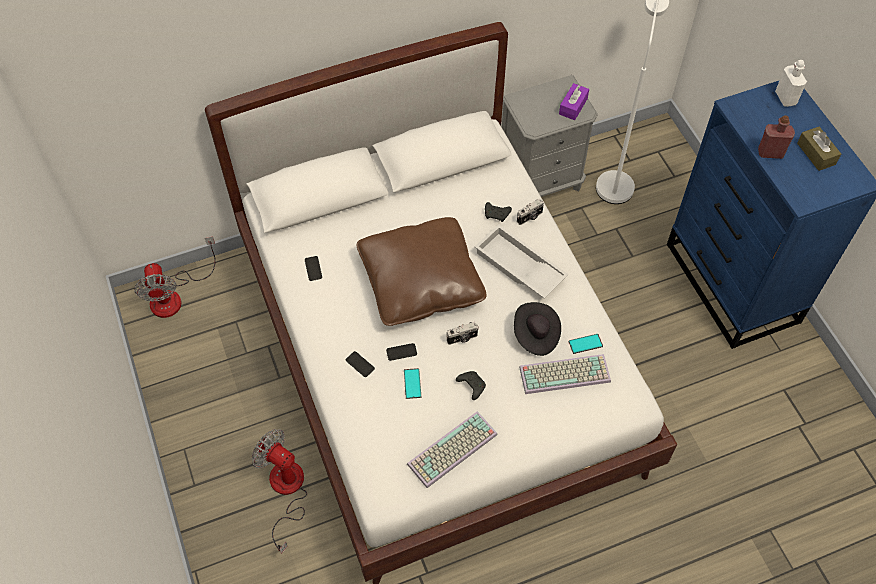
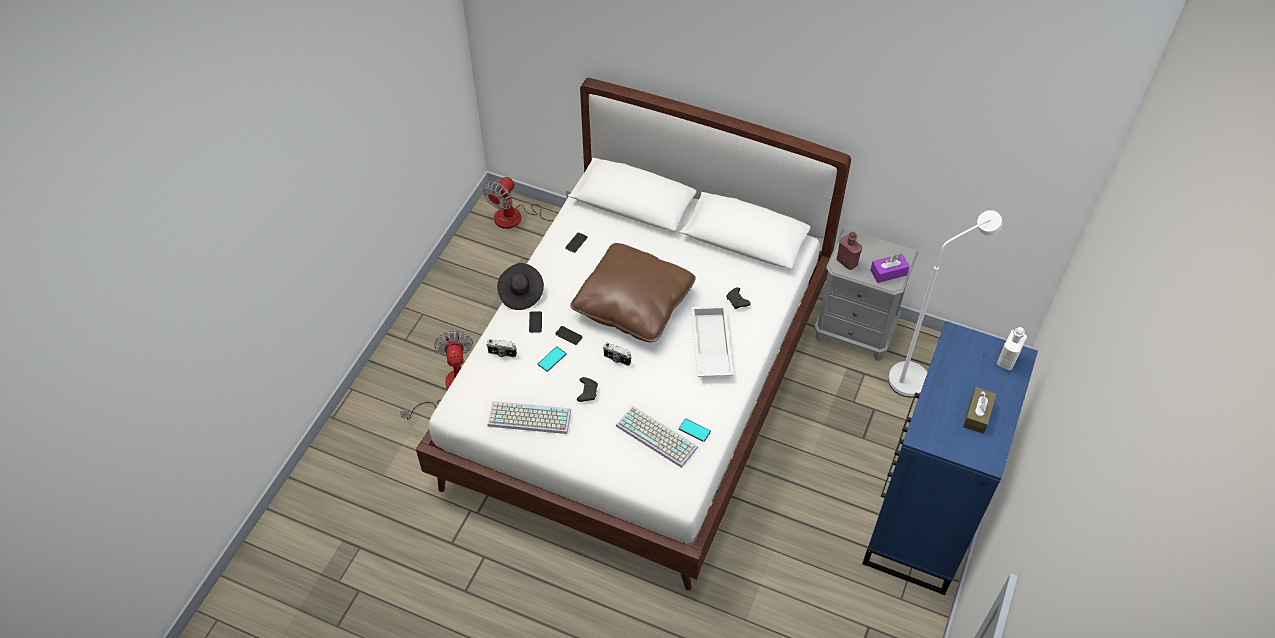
camera: 45 degrees right, 5 degrees down
(530, 217) = (758, 321): camera -> camera (502, 353)
(535, 335) = (667, 397): black hat -> black hat (520, 293)
(770, 153) = (940, 386): red bottle -> red bottle (847, 262)

